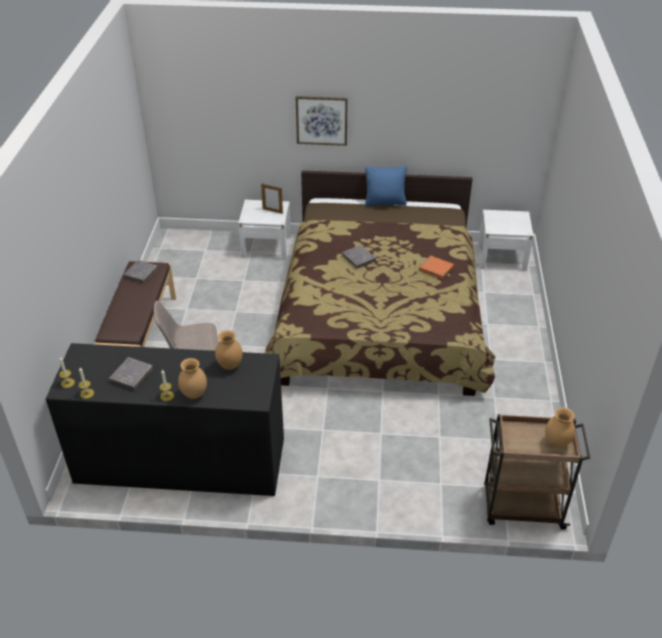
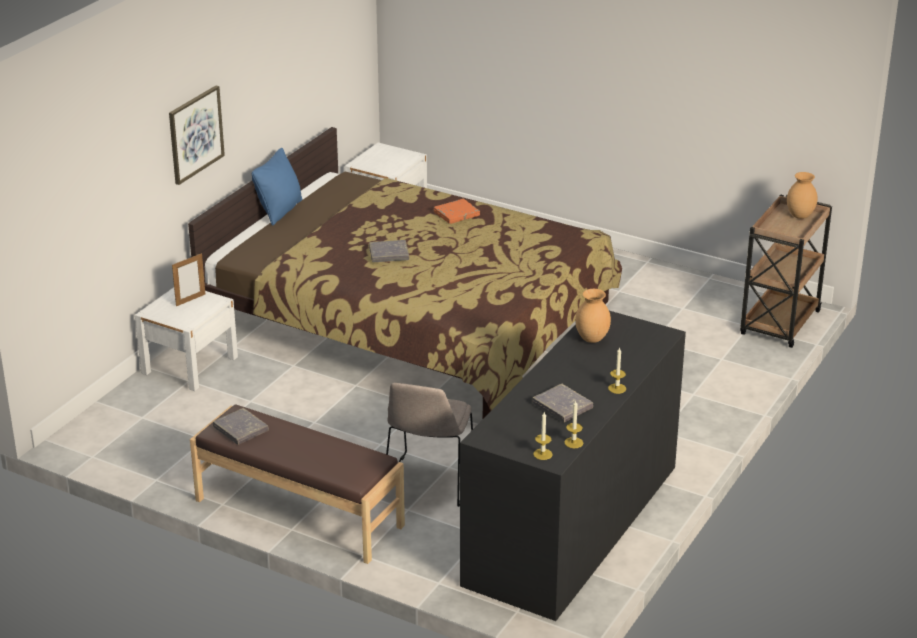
camera: 65 degrees left, 10 degrees down
(195, 394) = (626, 370): brown vase -> none

